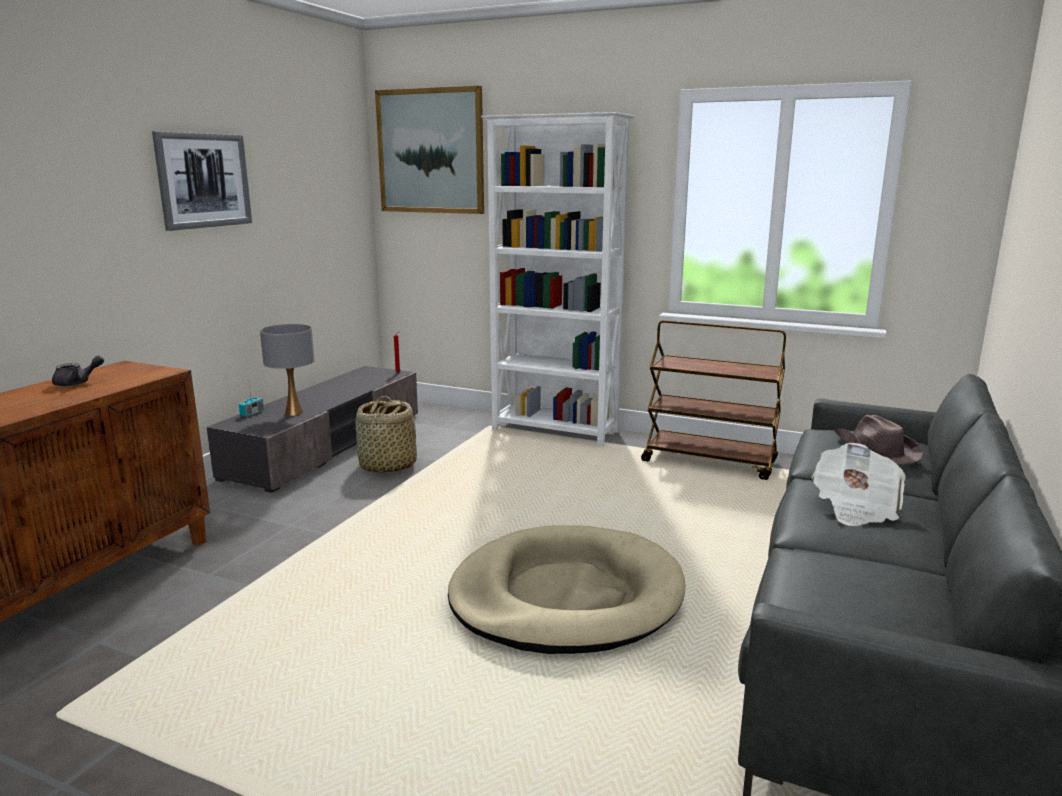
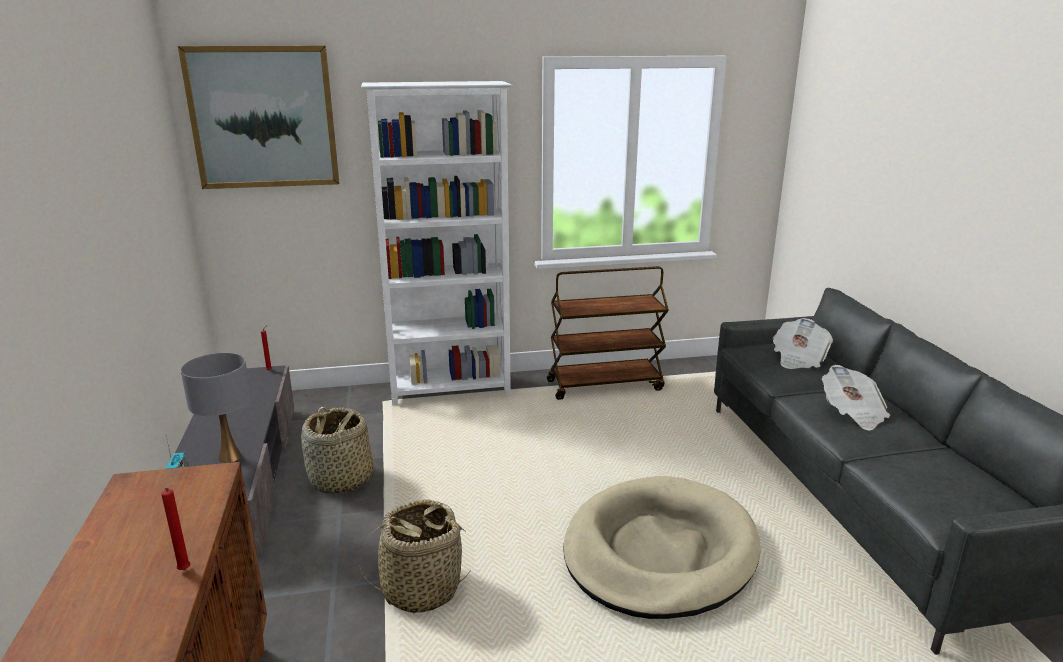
camera: 35 degrees left, 5 degrees up
(59, 403) = (184, 571): none -> red candle
(77, 383) = (132, 531): grey teapot -> none
(204, 180) = (85, 203): picture -> none
(341, 547) = (421, 589): none -> basket
(875, 450) = (798, 359): brown hat -> newspaper

